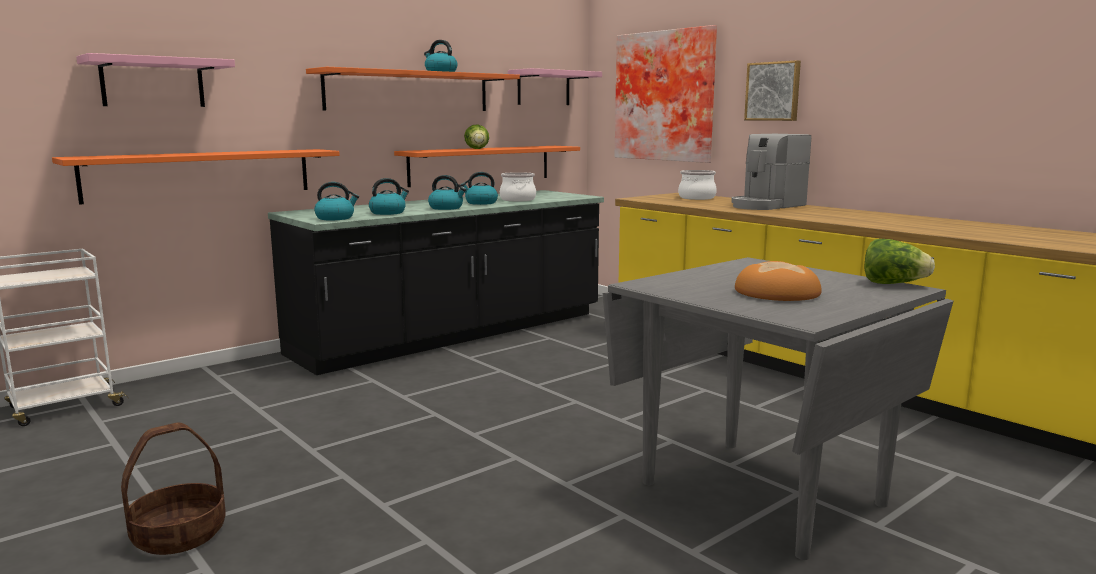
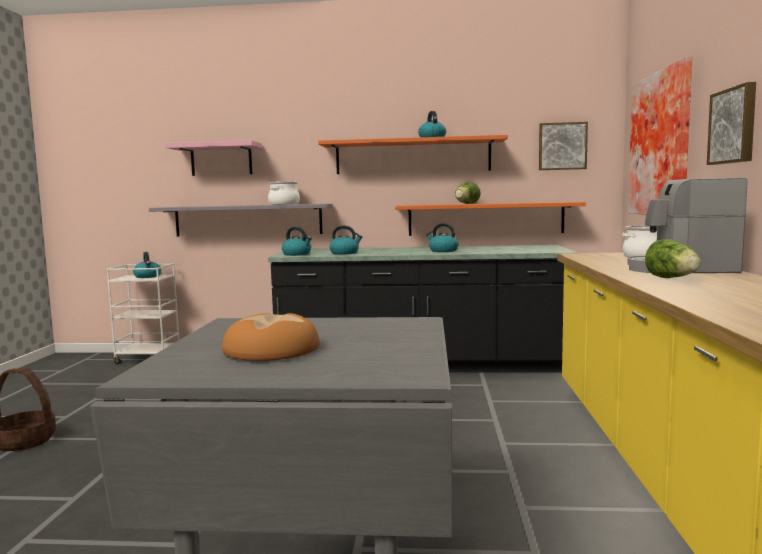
camera: 45 degrees right, 5 degrees down
(201, 174) = (248, 220): orange shelf -> grey shelf
(446, 208) = (398, 253): kettle -> kettle (148, 276)
(517, 199) = (485, 250): cooking pot -> cooking pot (284, 204)
(543, 88) = (562, 146): pink shelf -> picture
(893, 284) = (422, 368): lettuce -> lettuce (672, 278)

